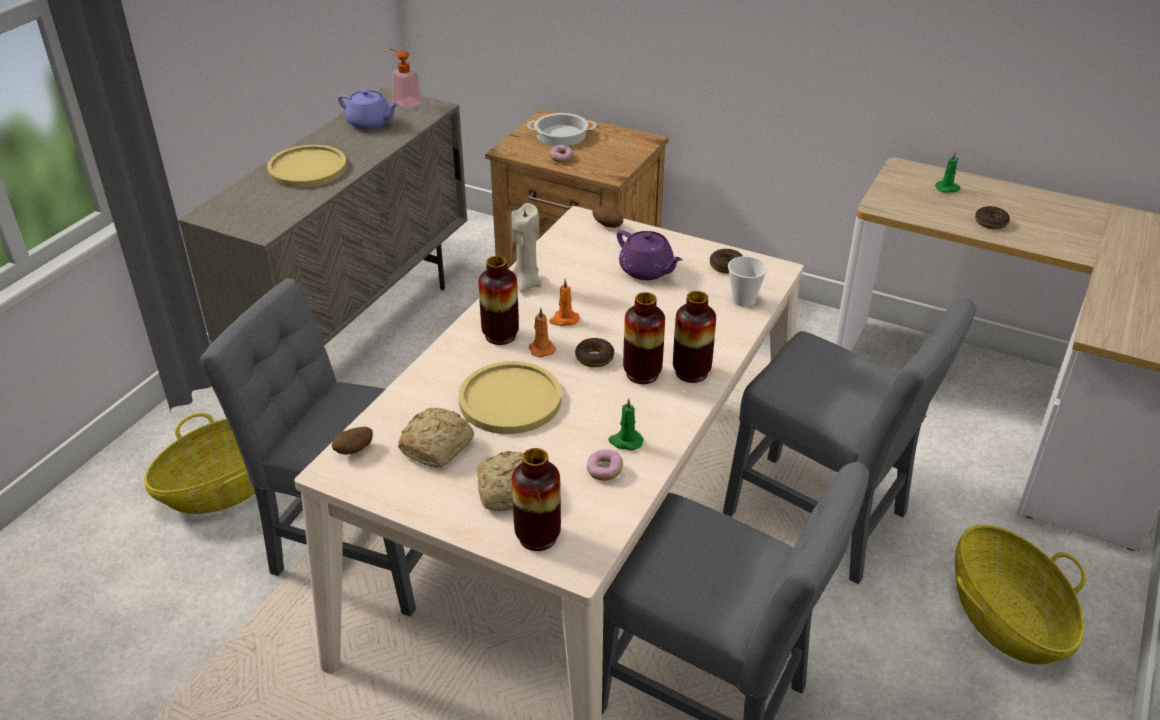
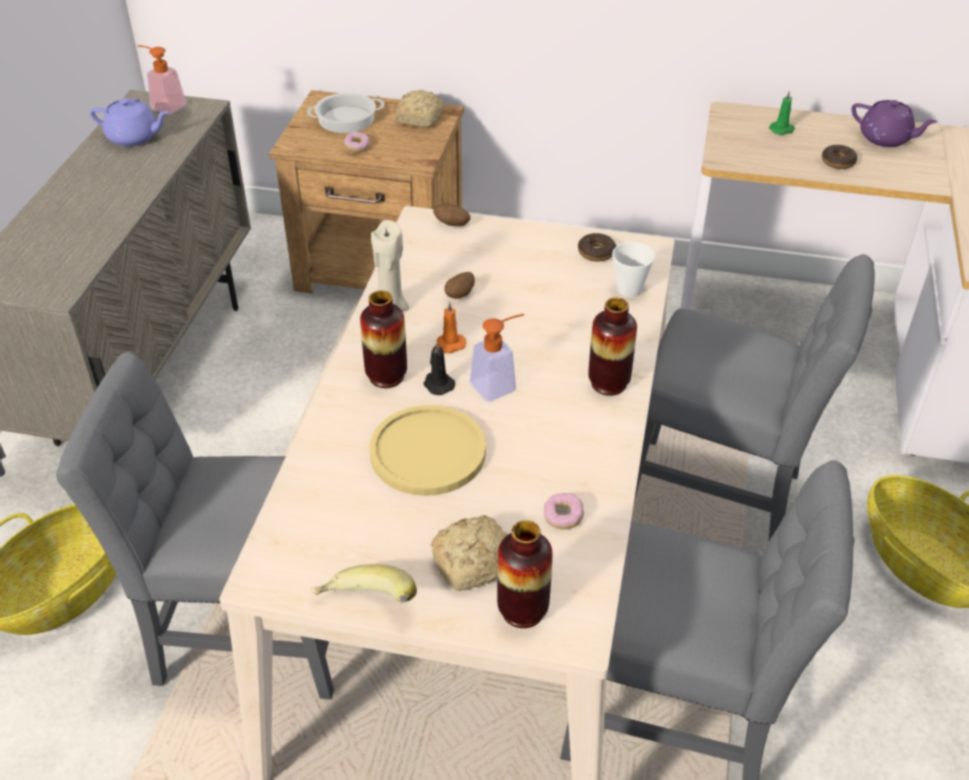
camera: 15 degrees left, 5 degrees up
(307, 168) = (81, 205): yellow plate -> none
(354, 451) = (276, 549): potato -> potato (460, 295)
(408, 508) = (365, 607): none -> banana
(438, 446) = (370, 524): bread -> bread (420, 117)
(541, 349) = (438, 384): orange candle -> black candle
(594, 357) = (499, 384): donut -> soap dispenser
(625, 441) = (571, 478): green candle -> none
(642, 374) = (558, 395): vase -> none
(647, 271) = (515, 271): purple teapot -> purple teapot (886, 138)

